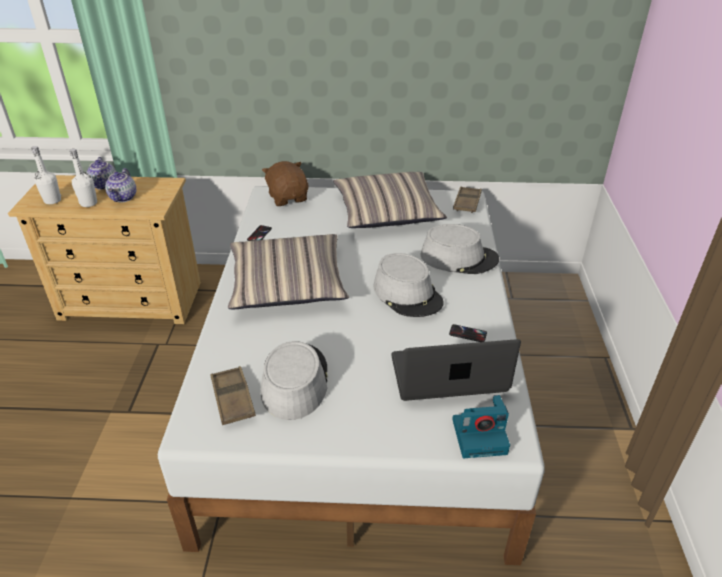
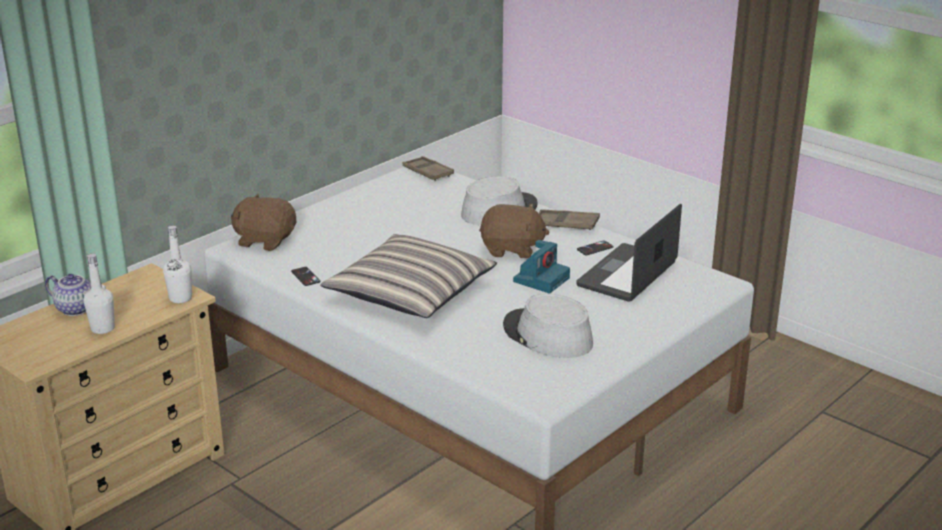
camera: 50 degrees left, 10 degrees down
(52, 200) = (51, 348): white bottle -> white bottle (180, 298)
(124, 198) = (131, 306): teapot -> none
(233, 399) = (529, 368): brown tray -> brown tray (566, 224)
(387, 211) = (378, 208): pillow -> none
(408, 294) = (512, 249): grey hat -> brown plush toy
(480, 435) = (700, 290): camera -> camera (541, 279)

